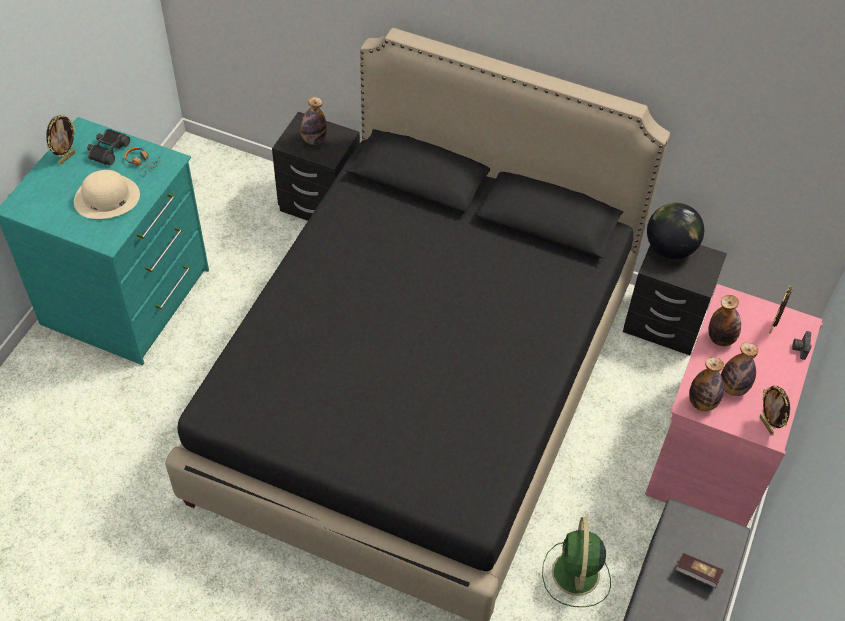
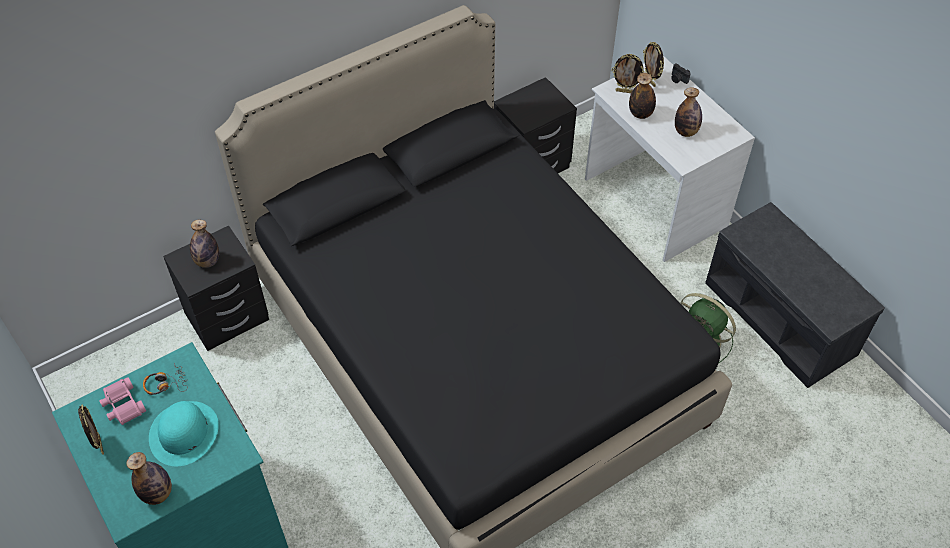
camera: 55 degrees left, 0 degrees up
(106, 198) = (184, 433): beige hat -> turquoise hat
(108, 150) = (123, 405): black binoculars -> pink binoculars
(670, 248) = (516, 104): globe -> none
(697, 574) = (789, 250): book -> none
(702, 403) = (687, 154): bottle -> bottle (157, 493)
(712, 449) = (653, 202): pink desk -> white desk
(767, 425) = (728, 132): picture frame -> picture frame (625, 91)

